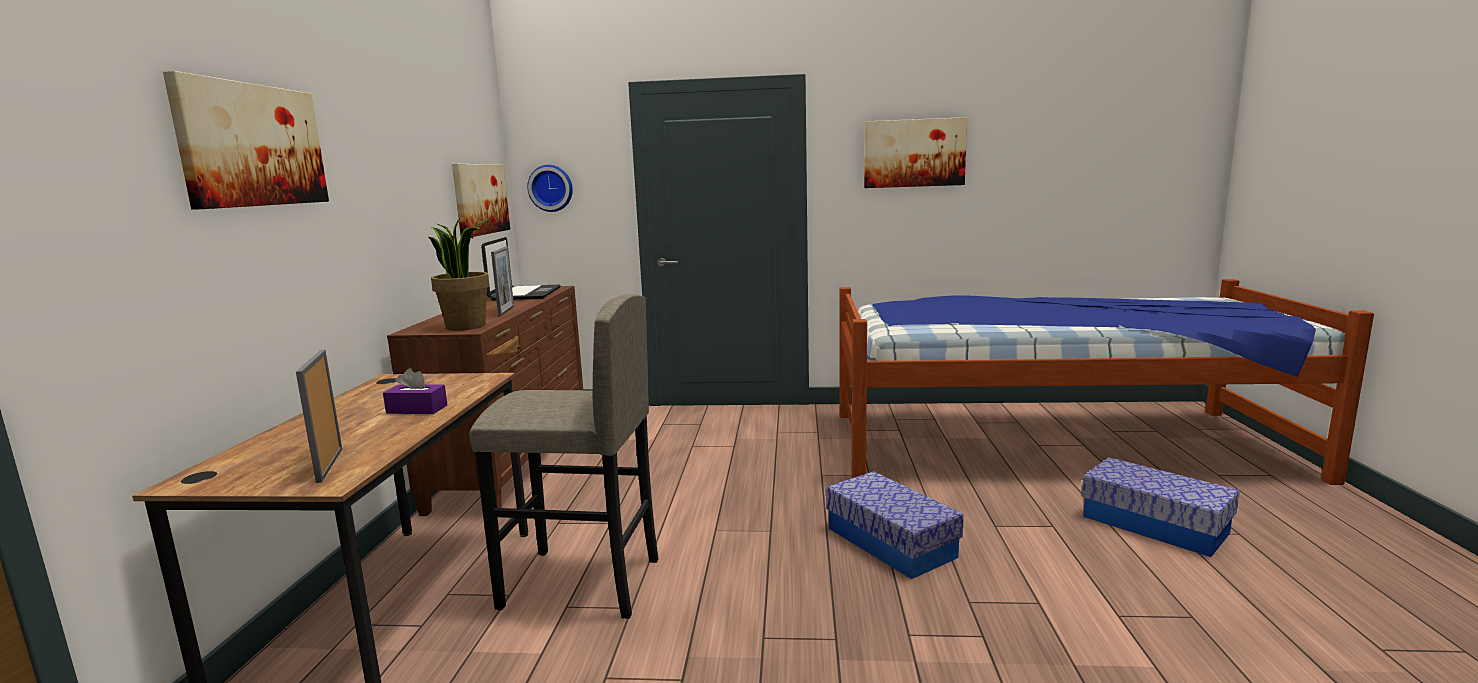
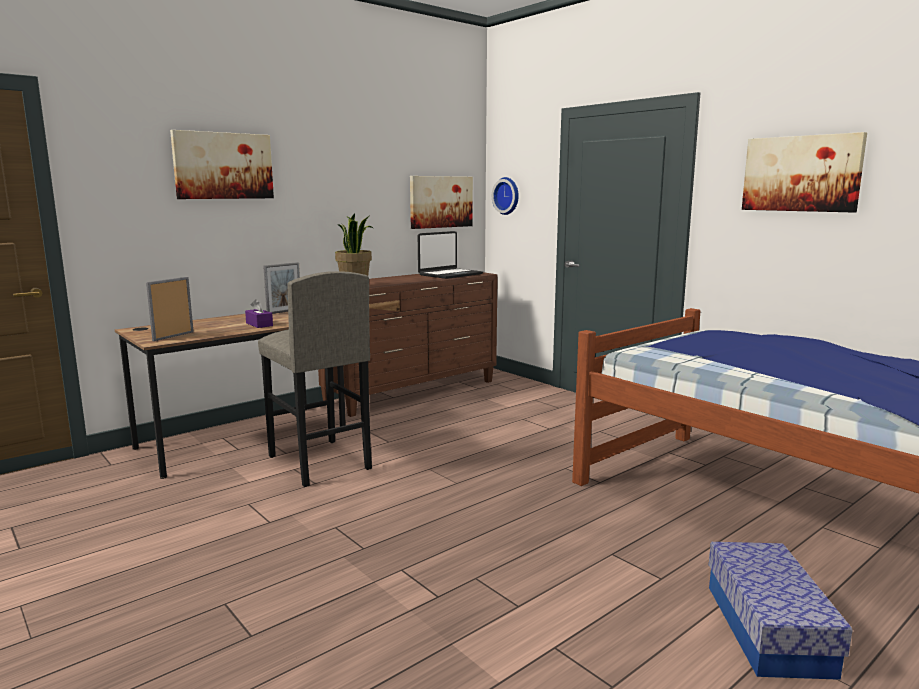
camera: 45 degrees right, 0 degrees up
(506, 311) = (402, 282): picture frame -> picture frame (284, 311)
(890, 542) = (510, 524): storage box -> none

